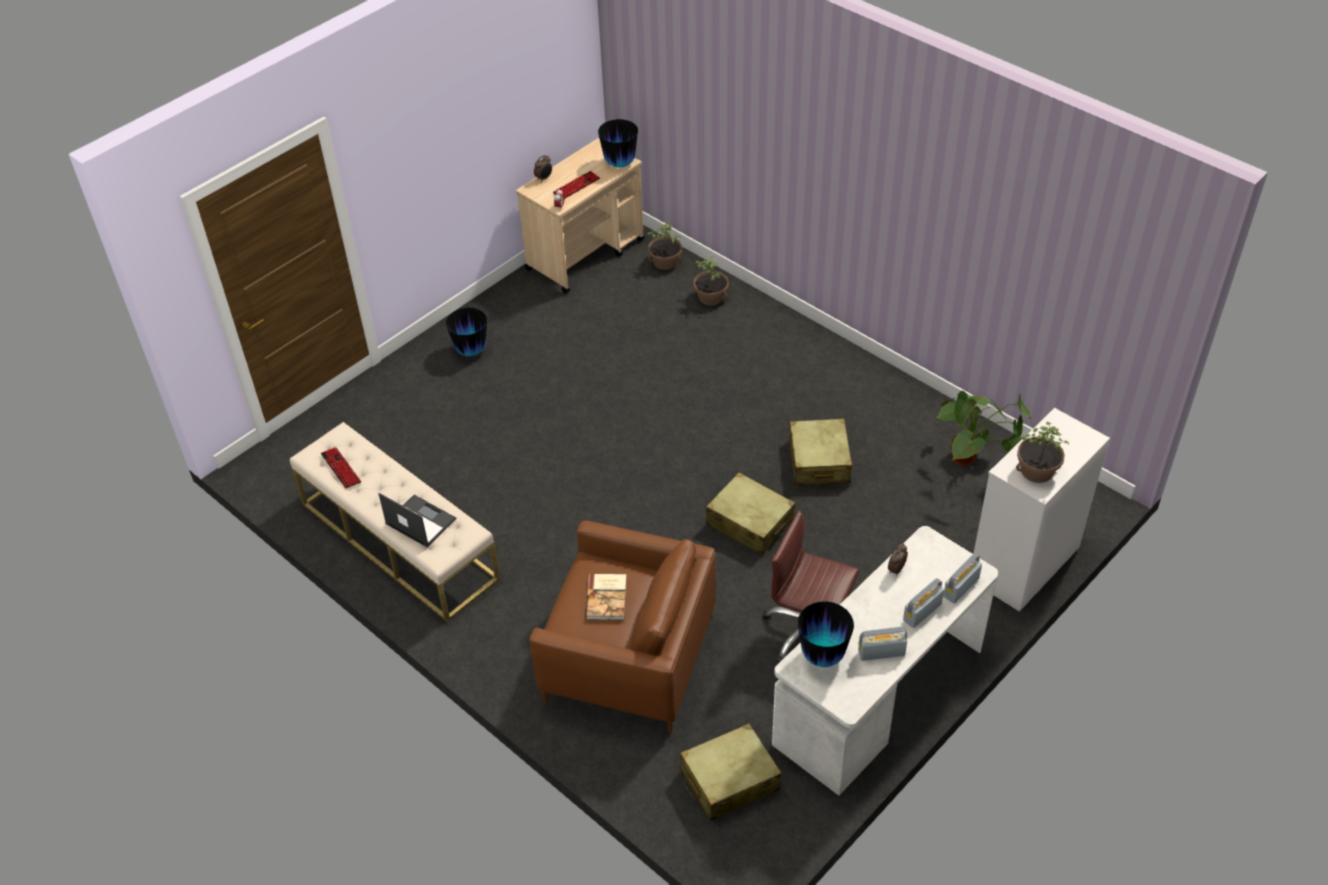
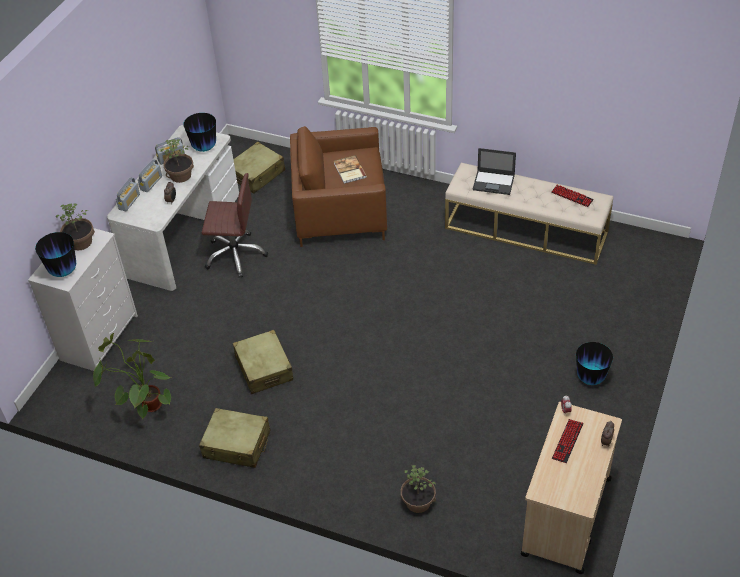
camera: 160 degrees right, 0 degrees up
(620, 163) = (545, 486): vase -> vase (63, 271)
(665, 262) = (483, 533): potted plant -> potted plant (181, 176)
(749, 522) = (299, 309): beige suitcase -> beige suitcase (237, 444)

